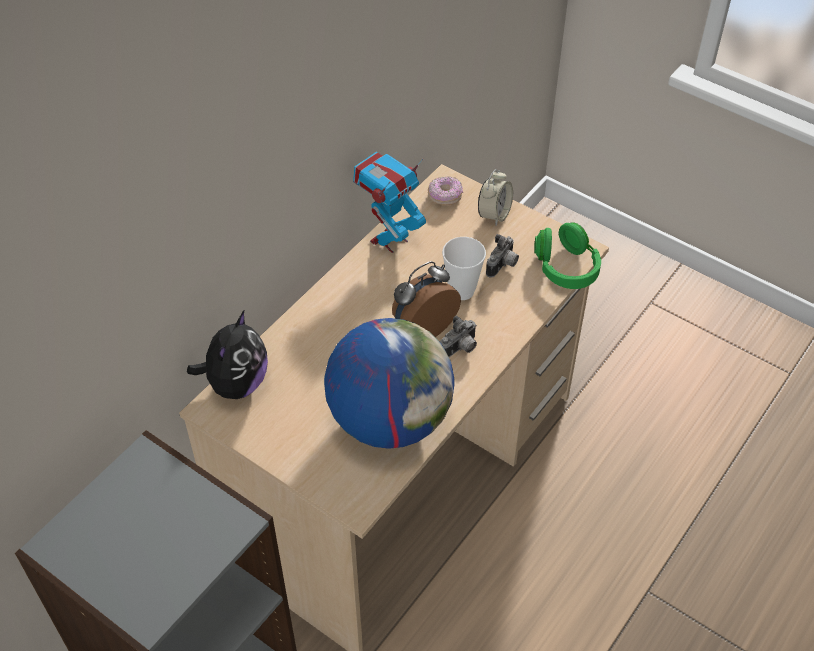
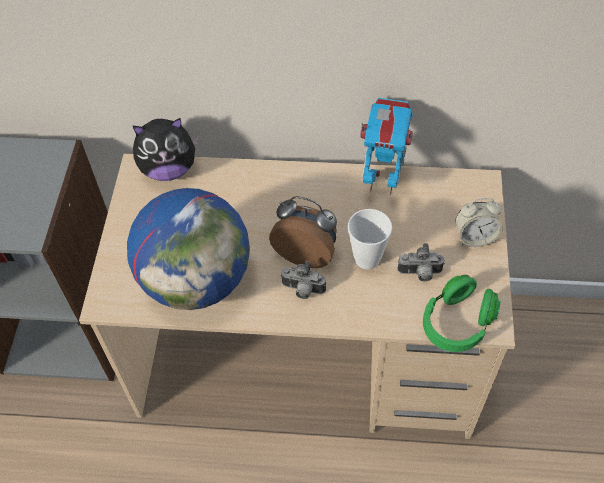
camera: 60 degrees right, 5 degrees up
(445, 197) = (463, 192): donut -> none

